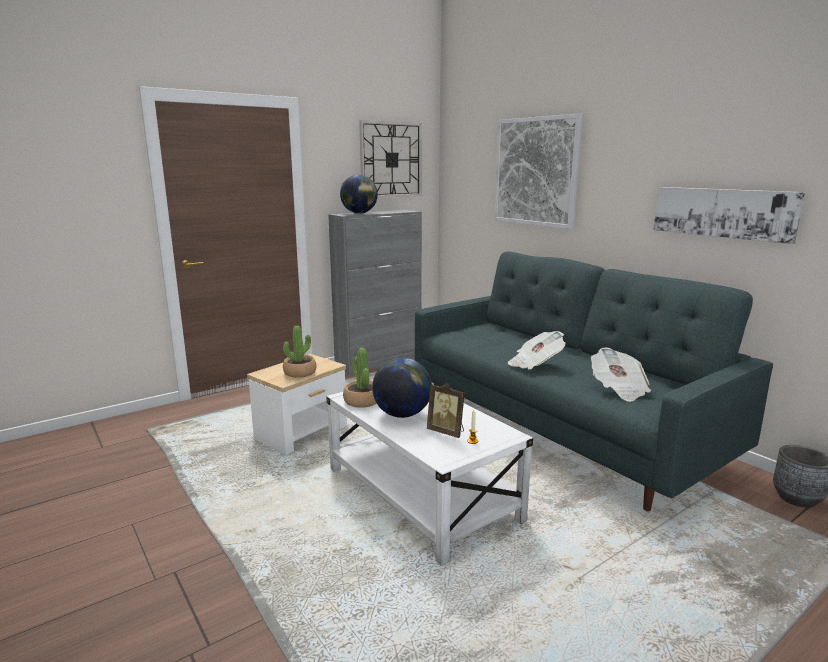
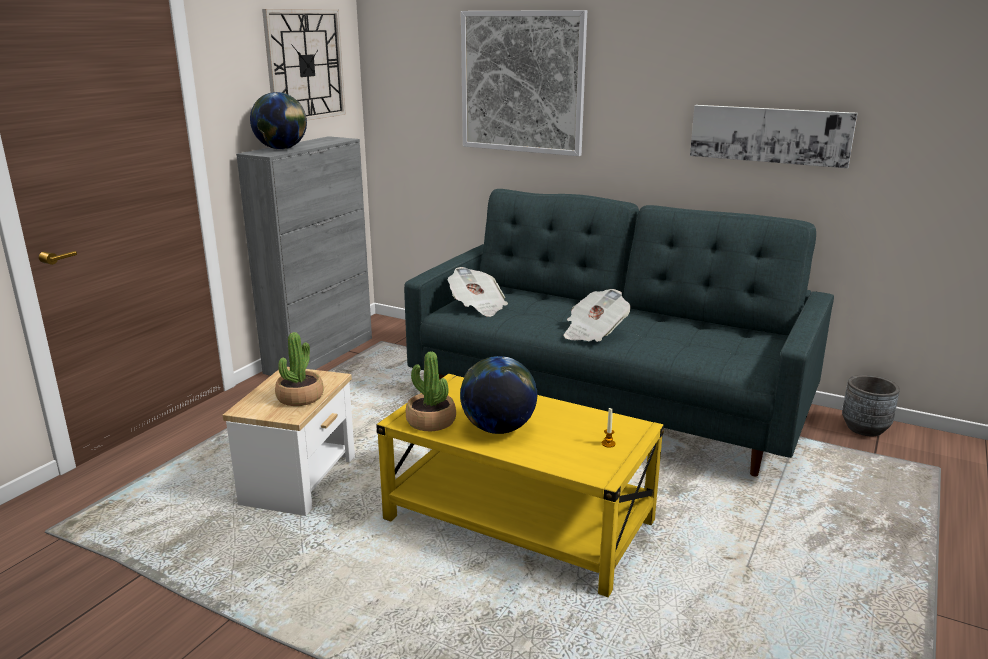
camera: 25 degrees left, 5 degrees up
(421, 494) = (519, 520): white coffee table -> yellow coffee table
(447, 432) = (570, 439): picture frame -> none
(618, 389) = (705, 349): newspaper -> newspaper (478, 307)

